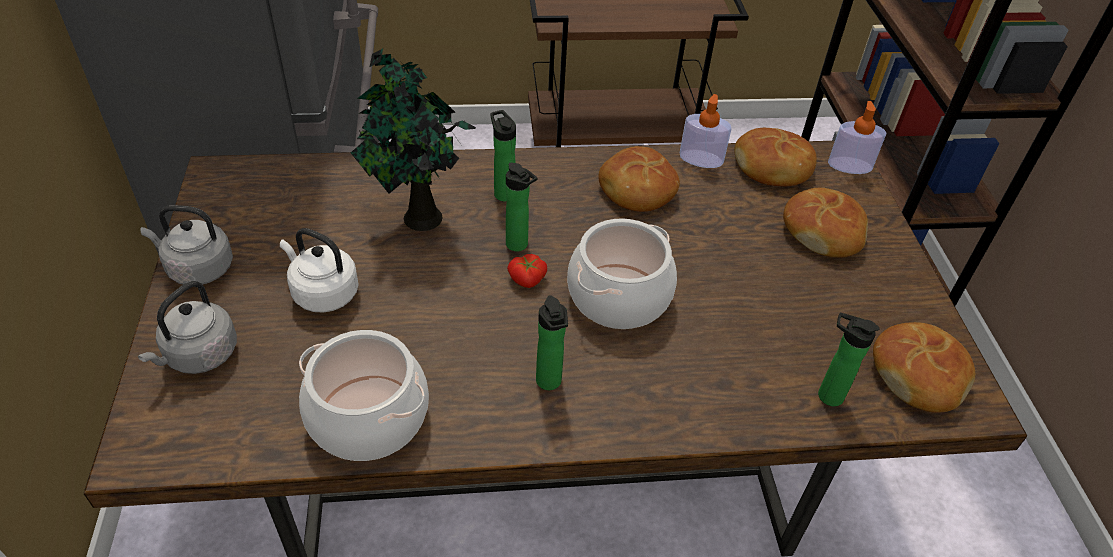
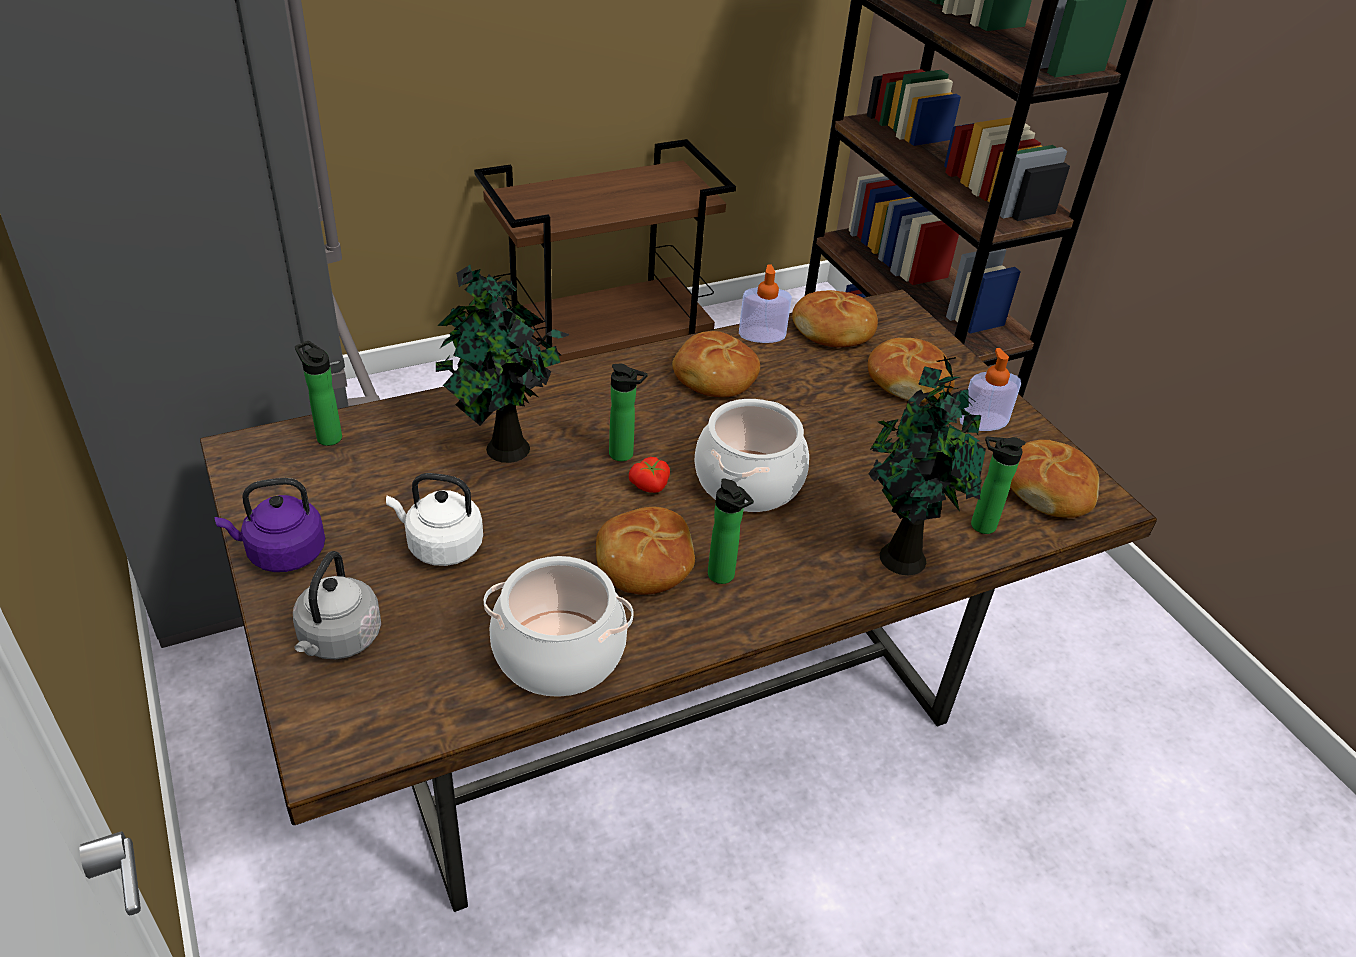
camera: 20 degrees left, 5 degrees down
(197, 268) = (282, 553): grey kettle -> purple kettle
(485, 351) = (643, 562): none -> bread
(503, 192) = (579, 406): bottle -> bottle (327, 436)
(730, 405) = (900, 555): none -> potted plant
(850, 165) = (903, 315): soap dispenser -> soap dispenser (983, 421)

